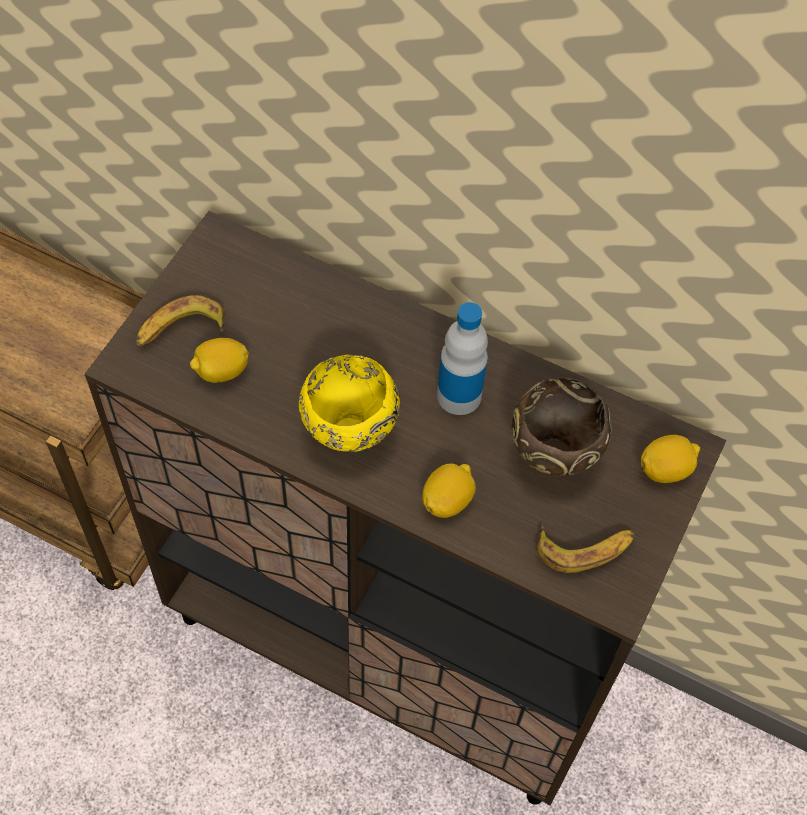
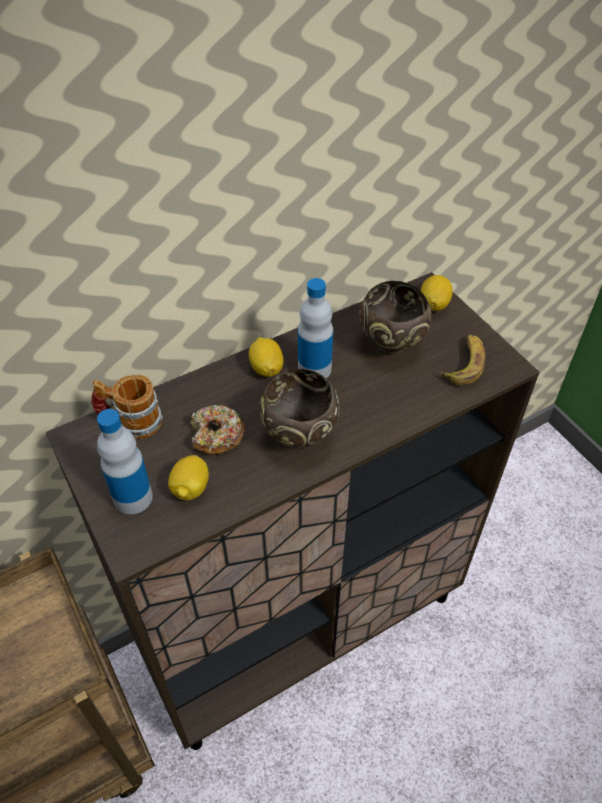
camera: 55 degrees left, 10 degrees down
(180, 330) = (133, 497): banana -> bottle
(267, 272) = (131, 422): none -> mug
(300, 356) = (217, 436): none -> donut
(348, 433) = (299, 439): yellow bowl -> brown bowl
(447, 500) = (387, 411): lemon -> lemon (266, 368)

